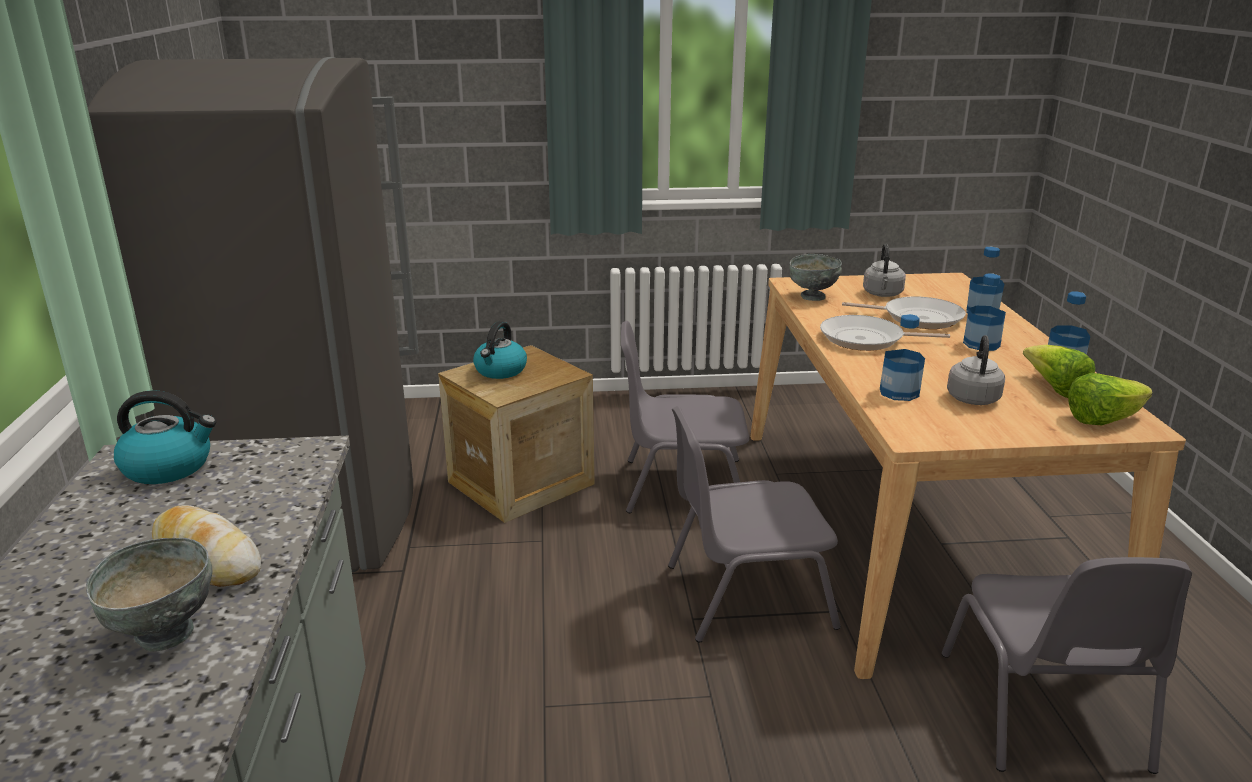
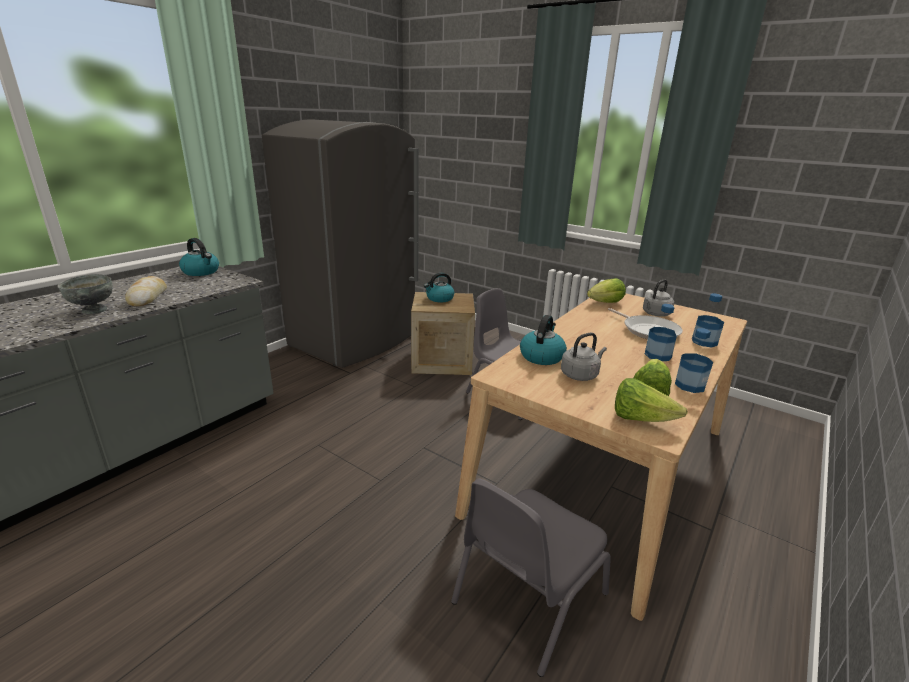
camera: 40 degrees right, 0 degrees up
(746, 595) = (463, 451): grey chair -> none
(812, 297) = (606, 303): grey bowl -> lettuce
(866, 339) = (587, 329): frying pan -> none
(899, 392) = (541, 356): bottle -> kettle

